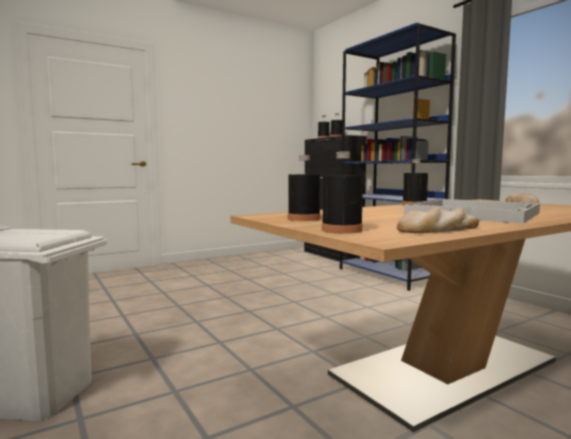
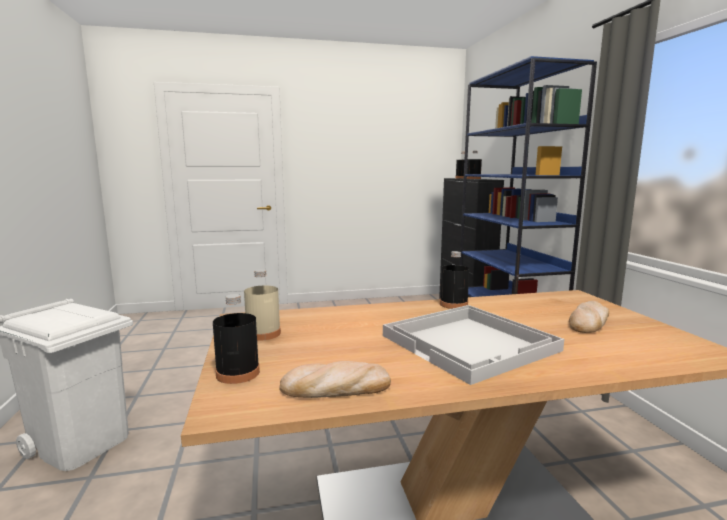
camera: 20 degrees right, 5 degrees up
(304, 218) = (263, 333): black bottle -> beige bottle

